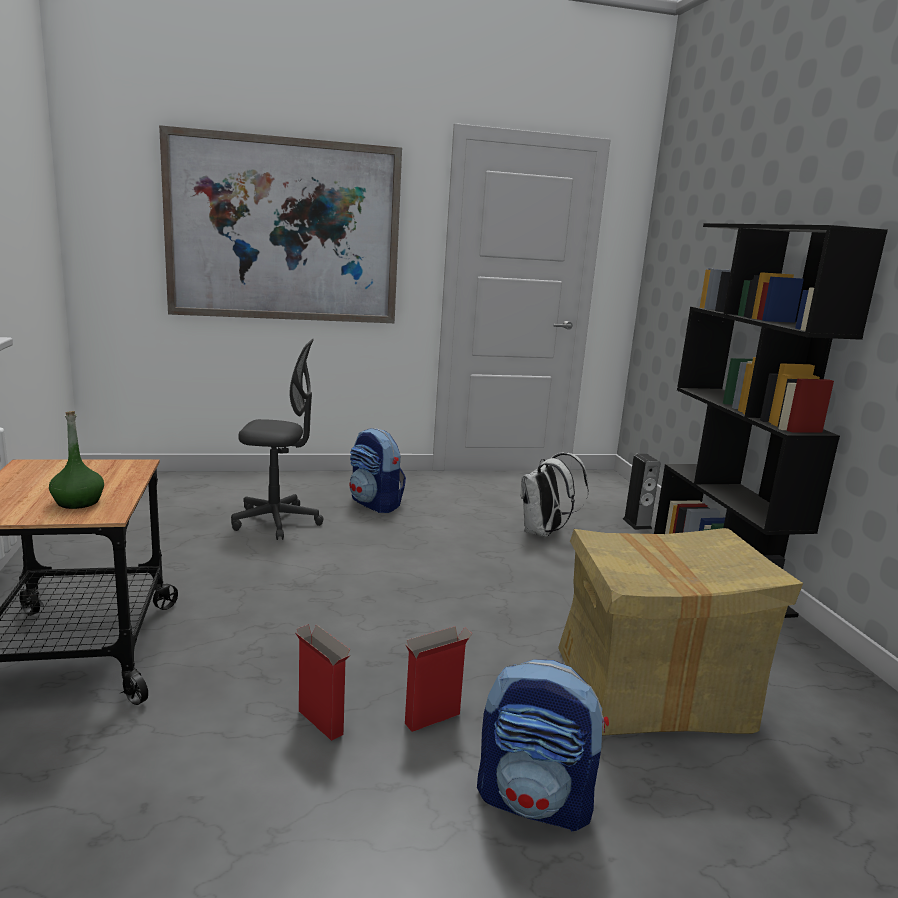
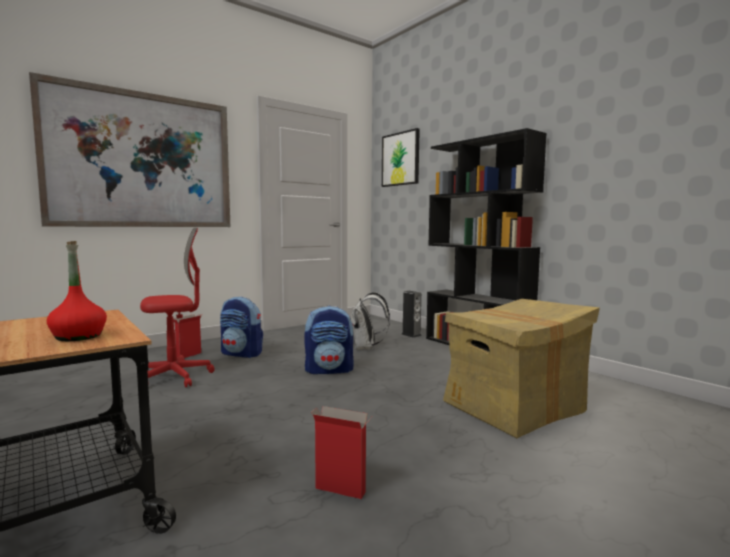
camera: 25 degrees left, 10 degrees down
(78, 502) = (78, 337): green bottle -> red bottle
(276, 522) = (175, 377): grey office chair -> red office chair
(433, 718) = (414, 460): cardboard box -> cardboard box (189, 355)
(535, 801) = (529, 486): backpack -> backpack (329, 370)
(684, 225) = (400, 159): none -> picture

